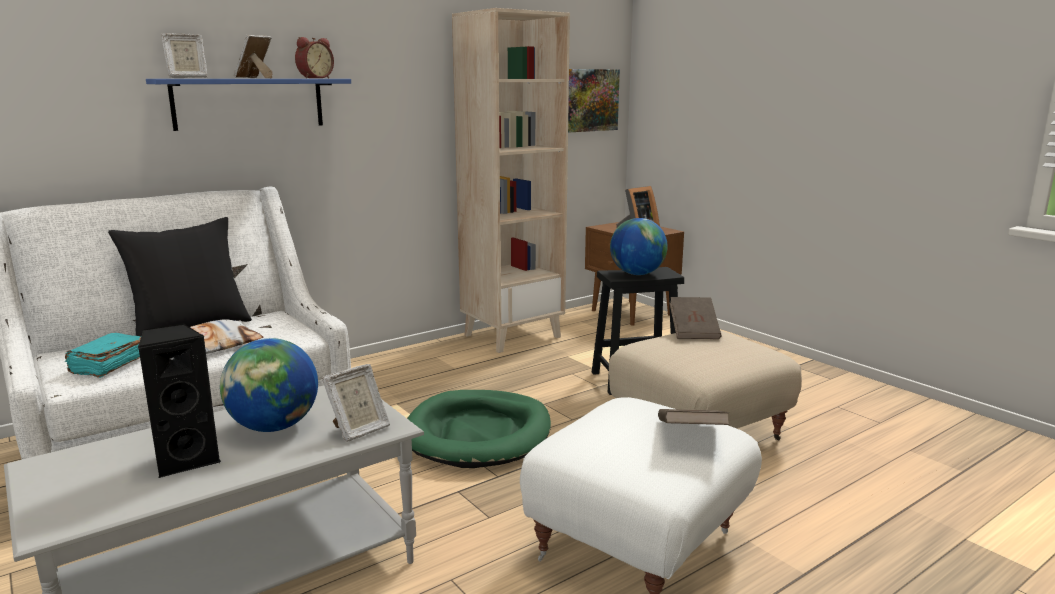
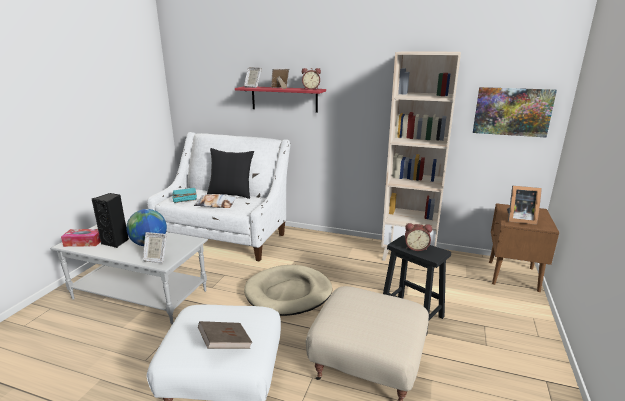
camera: 55 degrees right, 5 degrees up
(95, 500) = (84, 242): none -> tissue box
(249, 103) = (284, 99): blue shelf -> red shelf
(478, 434) = (288, 293): green dog bed -> beige dog bed
(637, 274) = (416, 247): globe -> alarm clock
(694, 331) = (391, 300): brown book -> none

